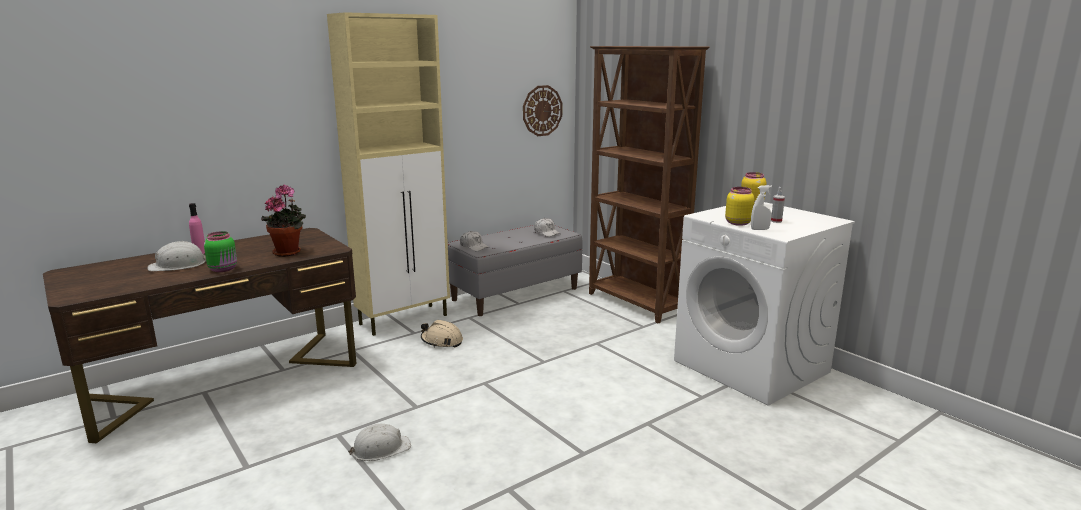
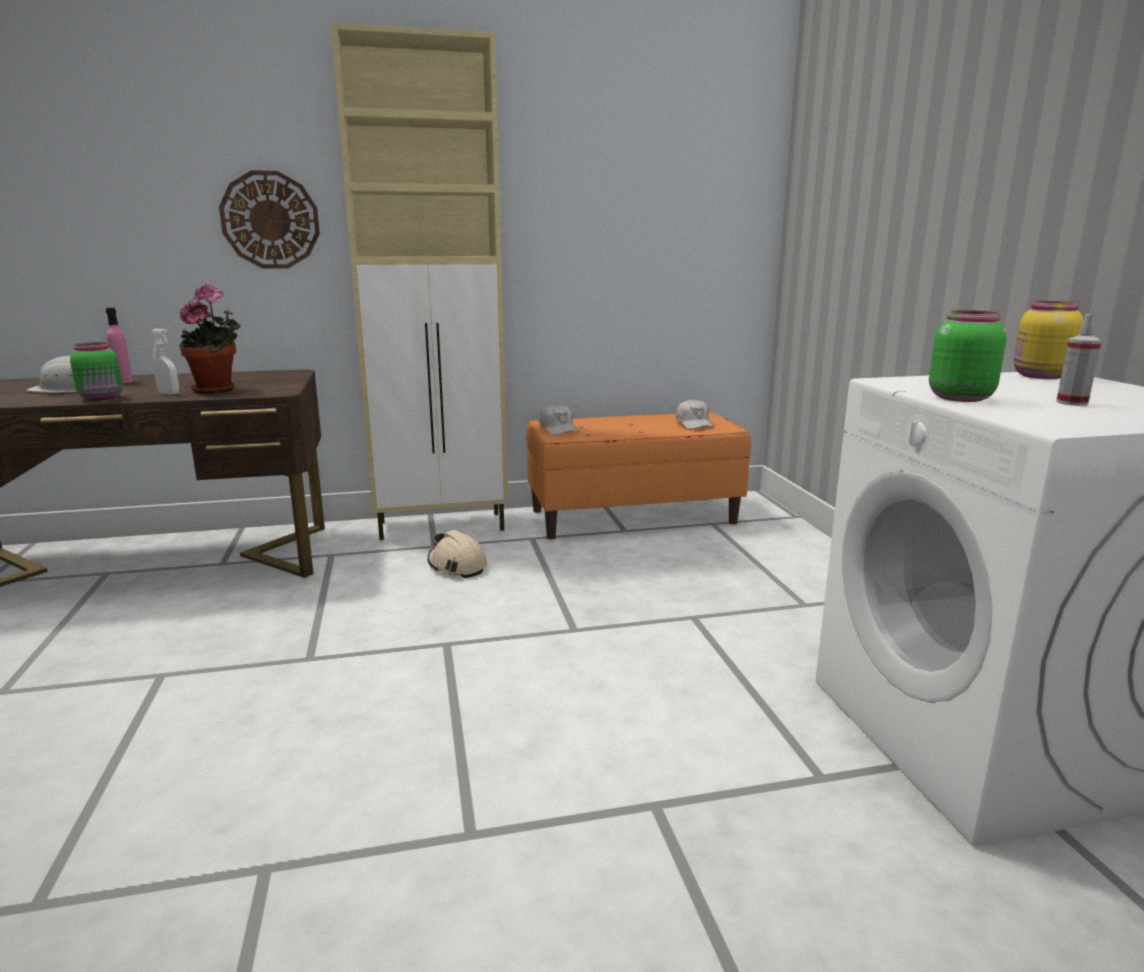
camera: 25 degrees right, 0 degrees up
(380, 449) = (181, 716): white hard hat -> none
(515, 294) = (633, 516): grey bench -> orange bench
(542, 110) = (716, 224): wall clock -> wall clock (270, 220)
(635, 303) = (821, 563): brown bookcase -> none
(737, 223) = (958, 398): yellow jar -> green jar
(759, 229) = (1004, 411): white spray bottle -> white spray bottle (169, 393)

